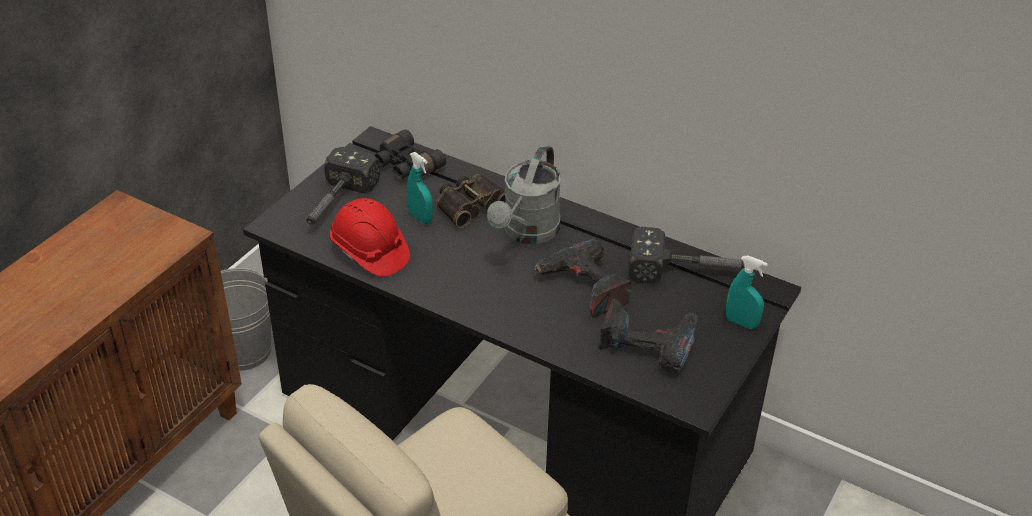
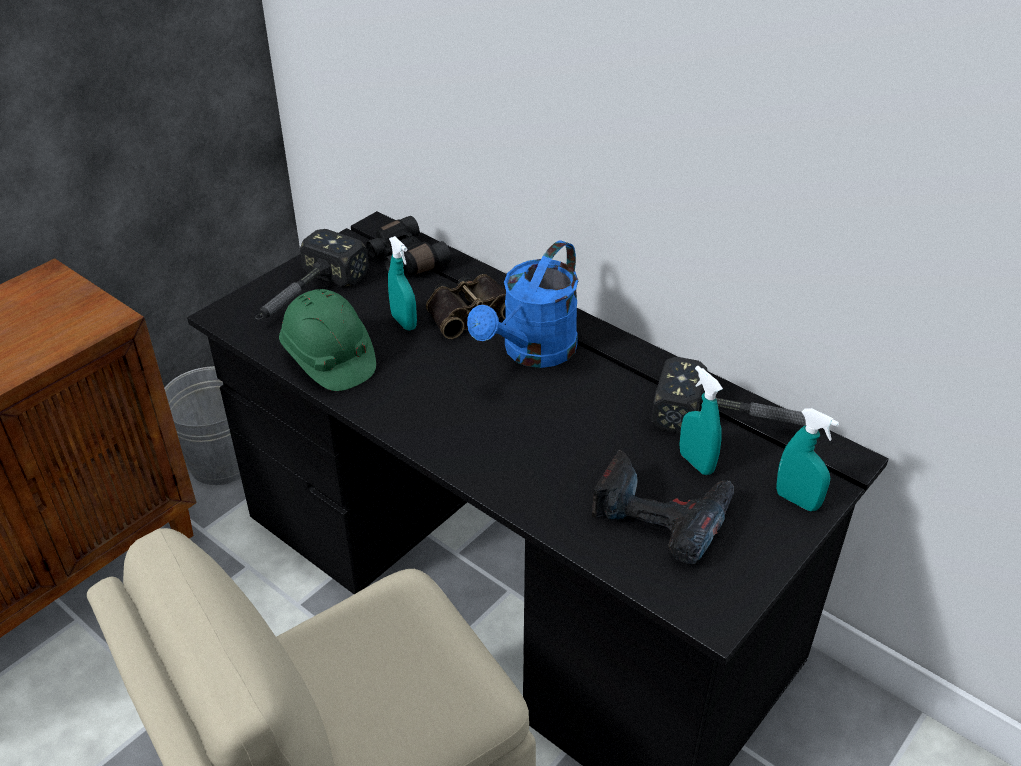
camera: 10 degrees right, 0 degrees up
(369, 252) = (328, 359): red hard hat -> green hard hat
(527, 233) = (532, 353): grey watering can -> blue watering can
(584, 287) = (590, 430): power drill -> none
(666, 303) = (696, 463): none -> turquoise spray bottle

